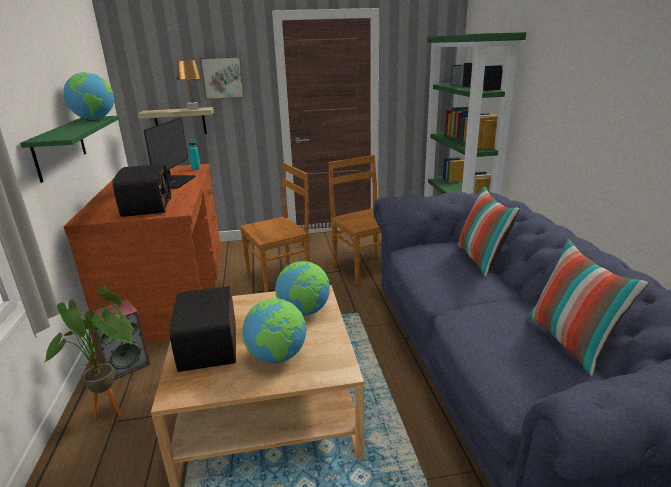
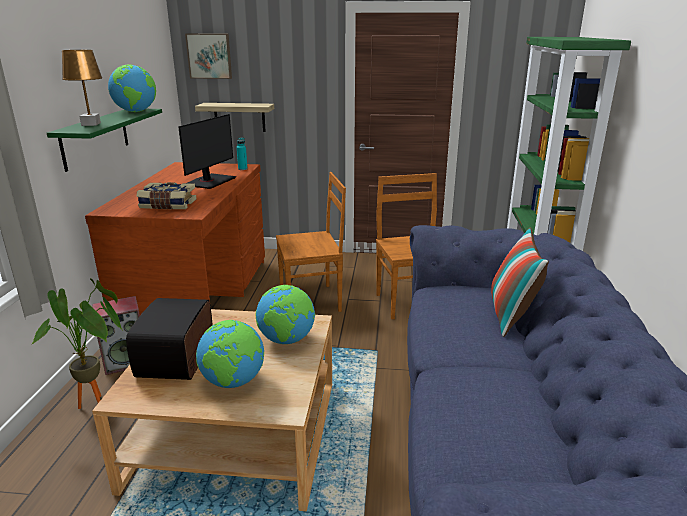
camera: 15 degrees right, 0 degrees up
(146, 207) = (168, 205): radio -> book
(193, 109) = (252, 105): brown table lamp -> brown table lamp (91, 124)
(222, 78) = (286, 73): picture -> picture (209, 56)
(570, 342) = (554, 433): pillow -> none

